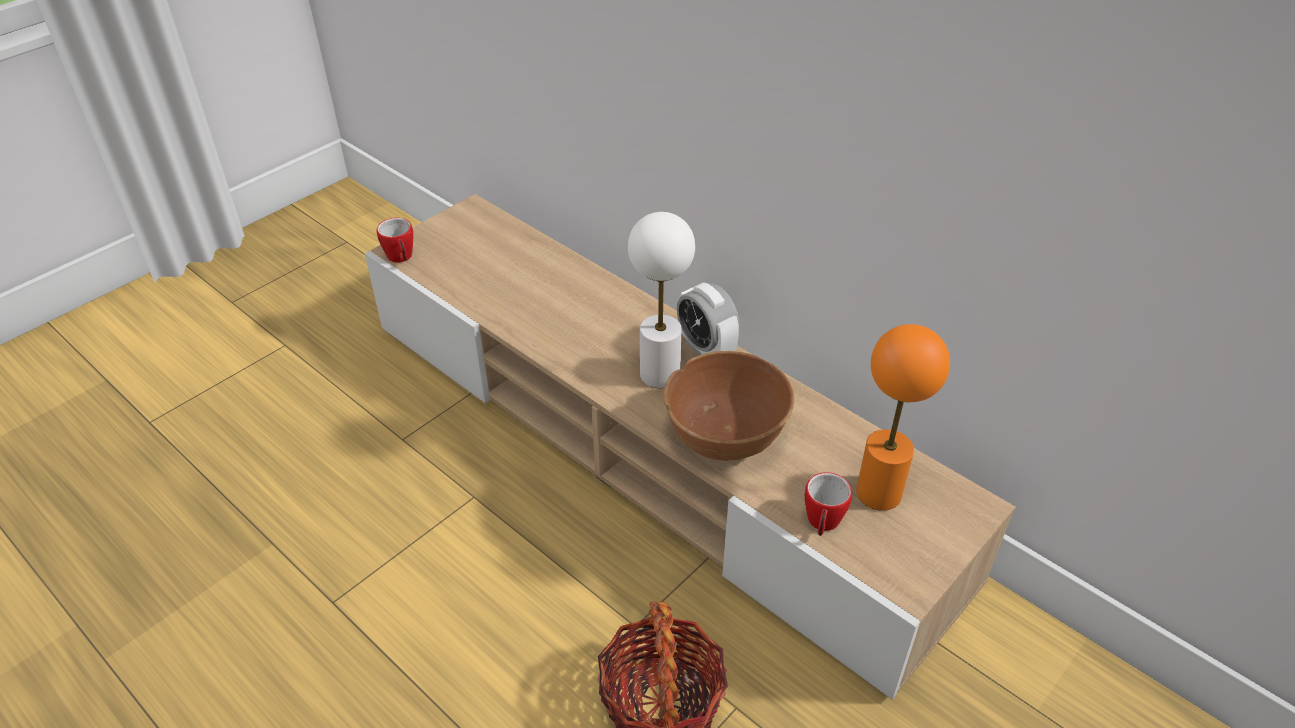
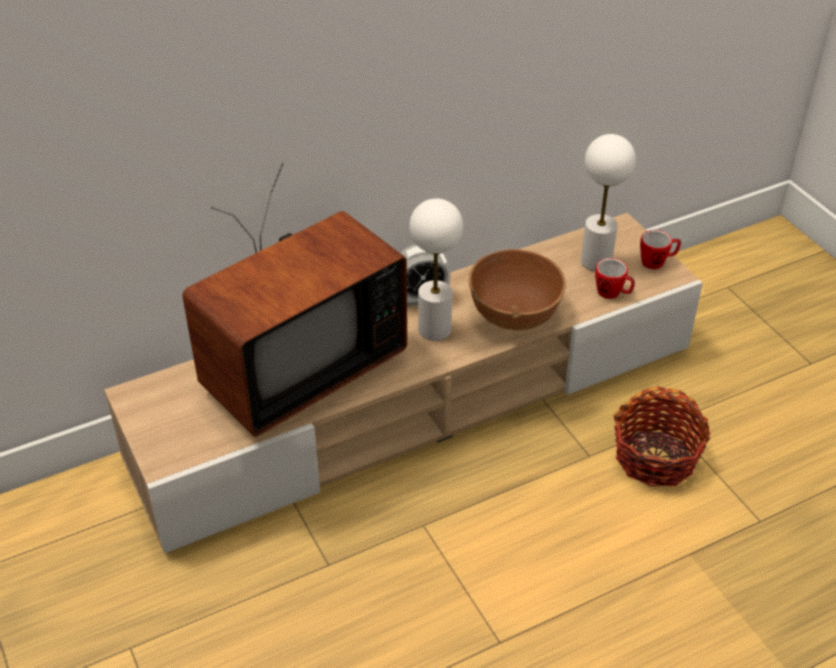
camera: 70 degrees left, 0 degrees up
(401, 258) = (178, 461): mug -> mug (657, 262)
(550, 291) = (294, 368): none -> television
(879, 493) = (596, 261): orange table lamp -> white table lamp

